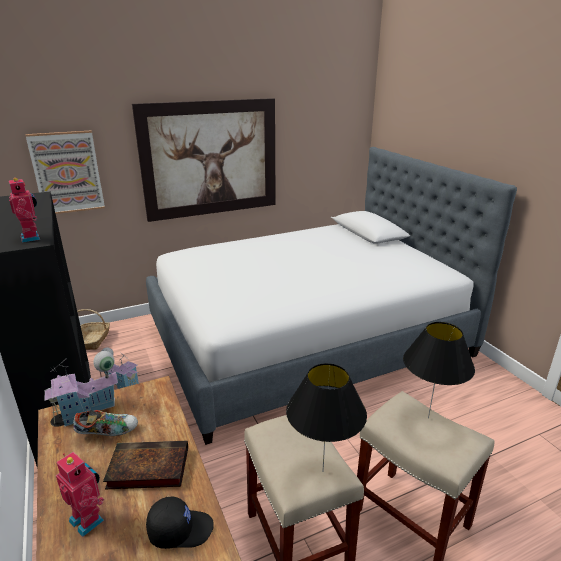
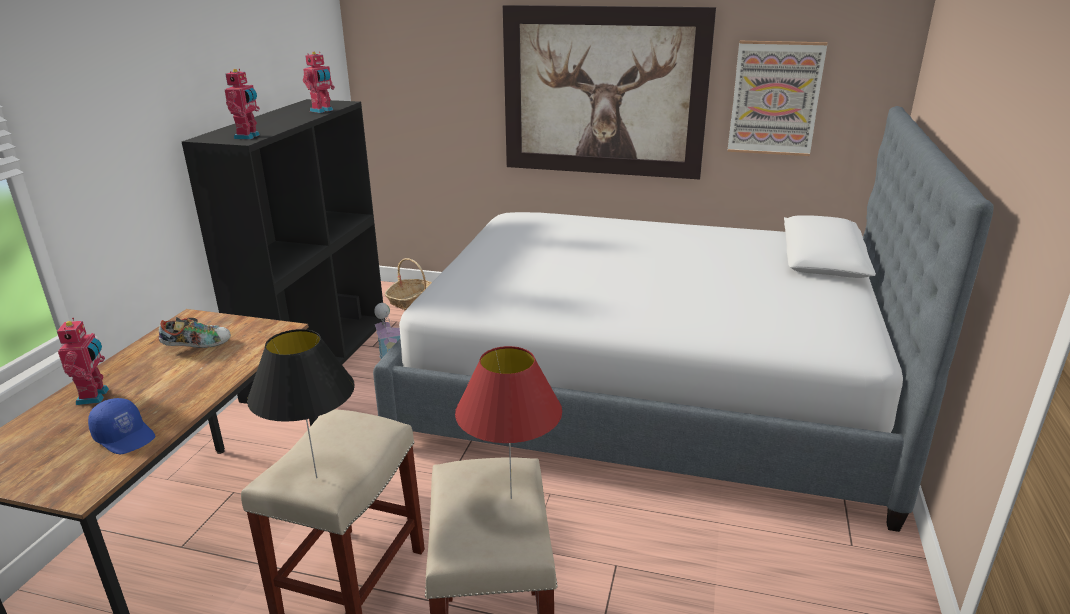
camera: 40 degrees right, 0 degrees up
(38, 204) = (322, 111): none -> toy robot
(67, 172) = (422, 87): picture -> picture (775, 98)
(87, 410) = (211, 323): toy house -> none
(107, 431) = (197, 345): shoe -> shoe turned 45 degrees counterclockwise
(146, 468) = (175, 384): book -> none
(180, 529) = (125, 436): black cap -> blue cap
(428, 418) = (511, 498): black table lamp -> red table lamp

